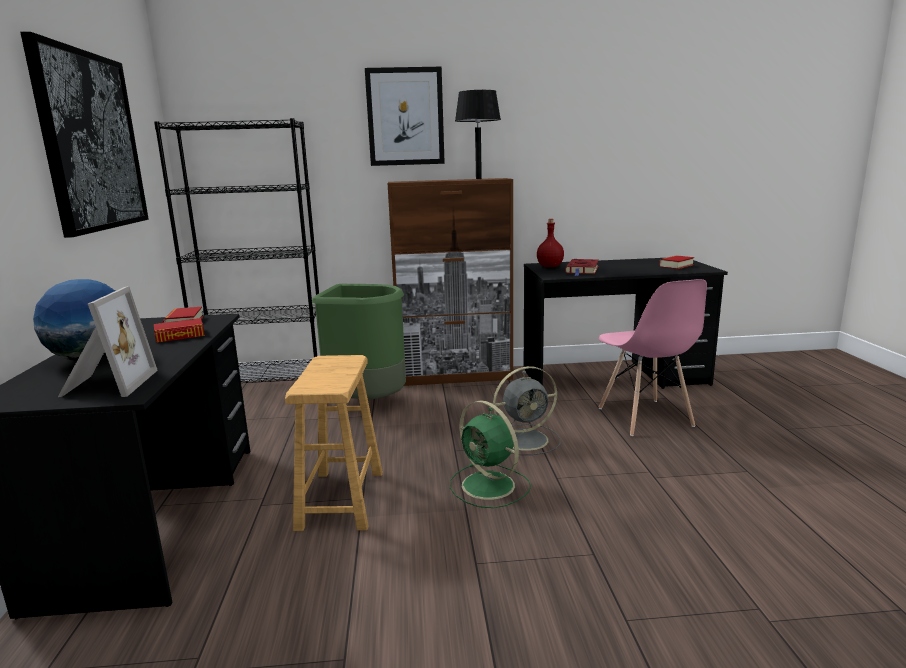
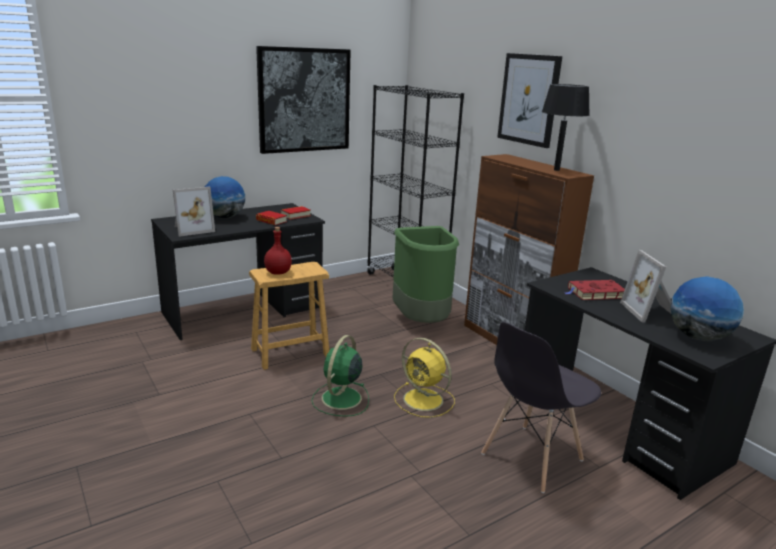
camera: 60 degrees right, 5 degrees up
(527, 439) = (424, 400): grey fan -> yellow fan
(550, 266) = (591, 278): red bottle -> red bottle (278, 272)
(627, 266) = (651, 312): none -> picture frame
(645, 418) = (531, 457): pink chair -> grey chair
(676, 266) = (698, 337): book -> globe

